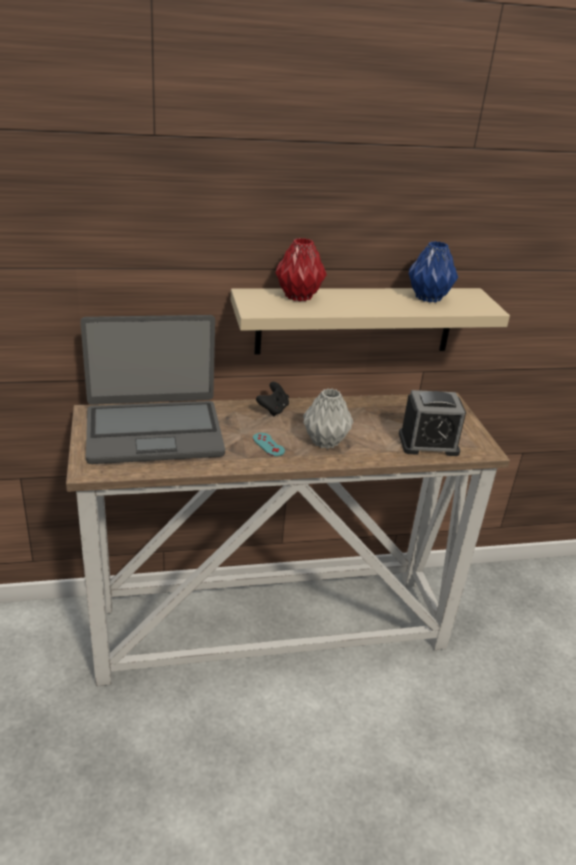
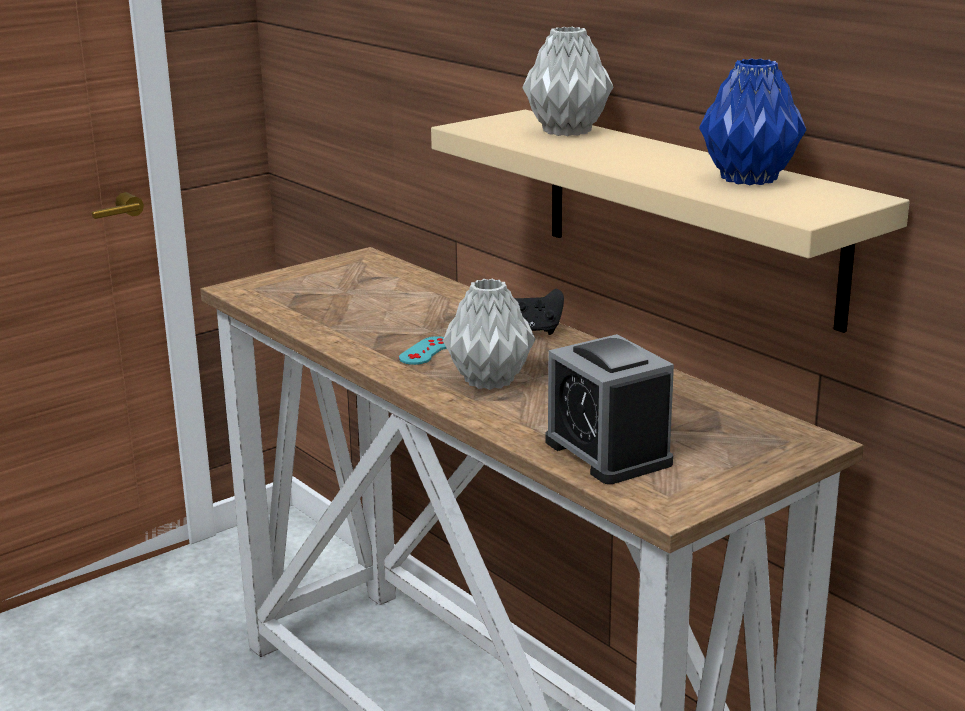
camera: 65 degrees right, 10 degrees down
(154, 432) = (363, 291): laptop -> none
(297, 296) = (566, 131): red vase -> grey vase

